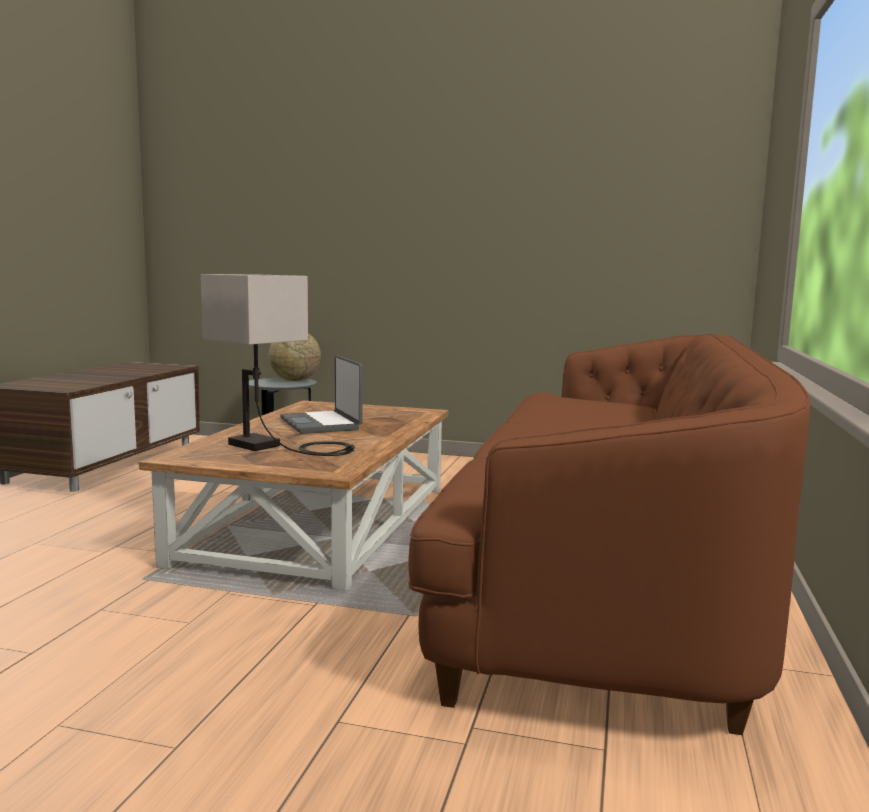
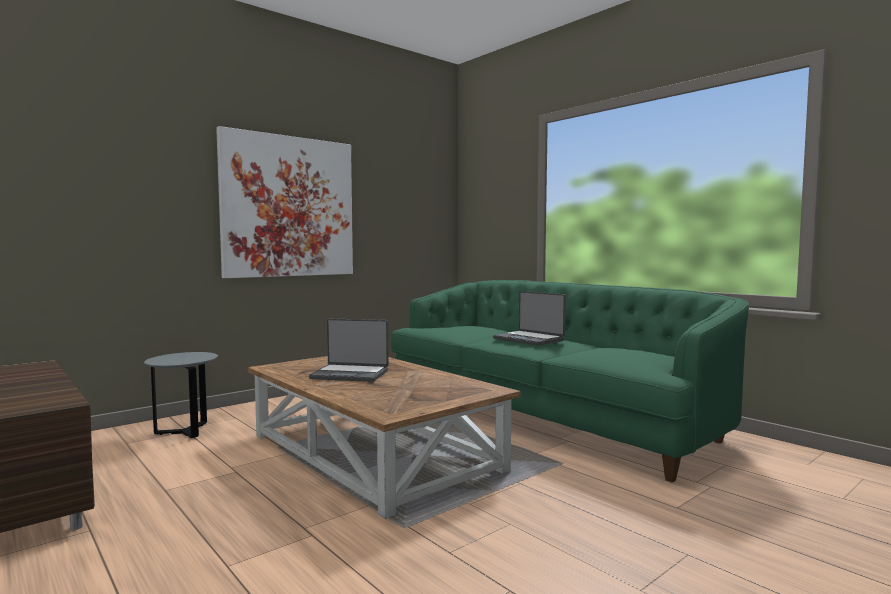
camera: 55 degrees left, 5 degrees down
(284, 447) = (408, 390): table lamp -> none
(295, 380) = (187, 355): globe -> none
(449, 218) = (289, 207): none -> picture
(563, 430) = (529, 339): none -> laptop
(604, 569) = (544, 415): brown sofa -> green sofa

